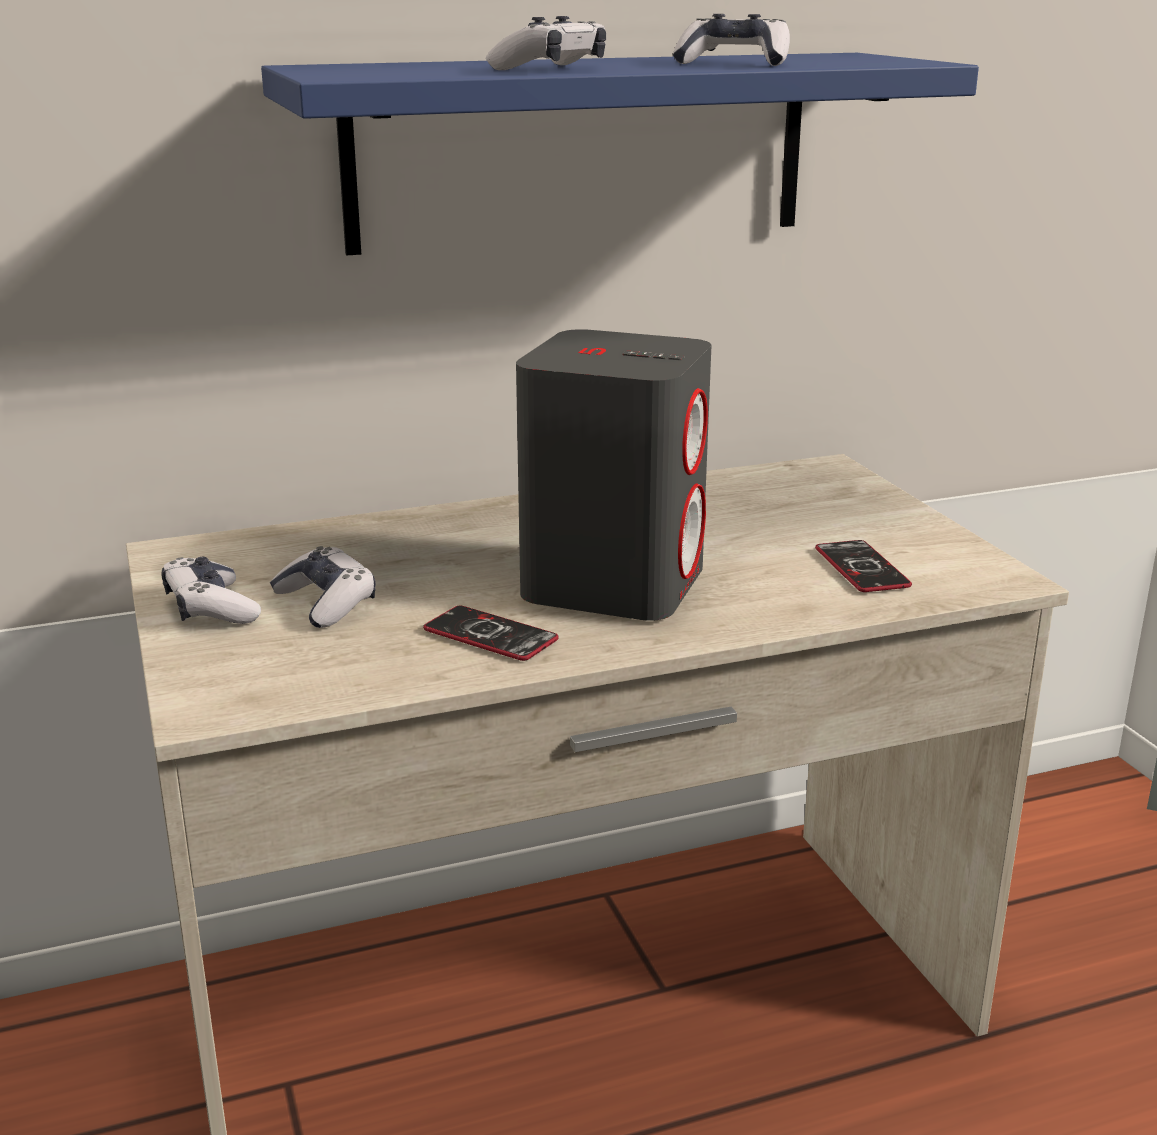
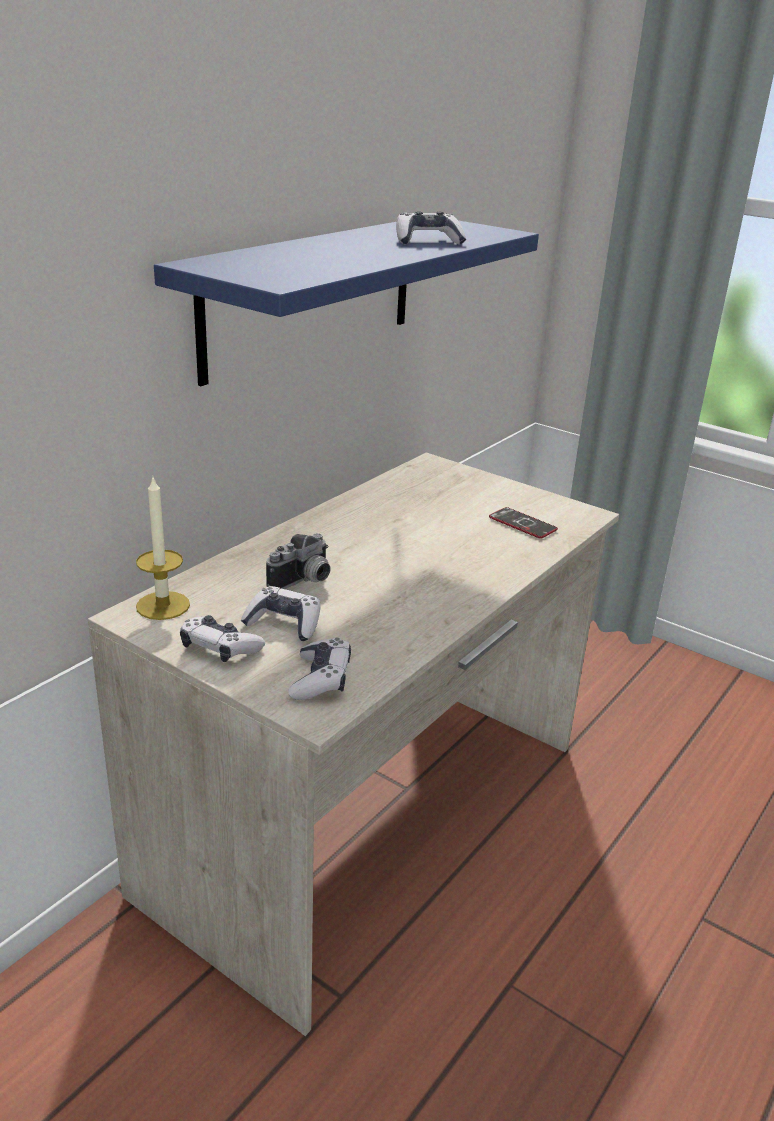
camera: 35 degrees left, 5 degrees up
(220, 549) = (163, 605): none -> candle
(424, 565) = (304, 582): none -> camera
(490, 635) = (402, 617): phone -> none
(551, 68) = (358, 258): game controller -> game controller (321, 679)
(614, 583) = (420, 566): grey speaker -> none

